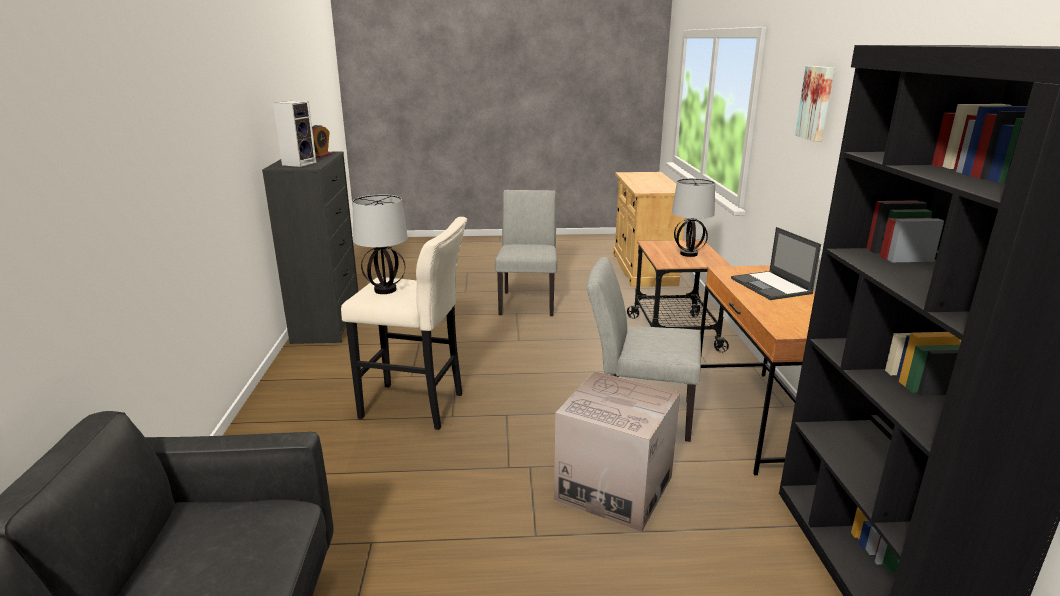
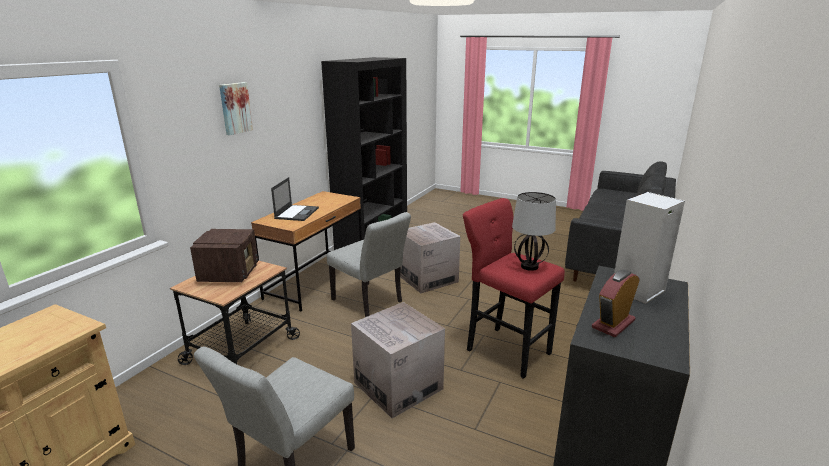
camera: 150 degrees left, 0 degrees up
(417, 407) = (505, 350): beige stool -> red stool
(504, 349) = (398, 386): none -> cardboard box
(689, 254) = (230, 273): table lamp -> radio

